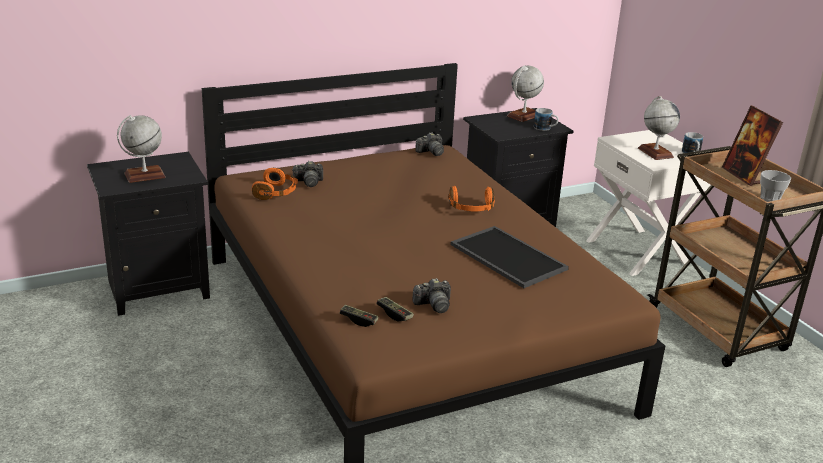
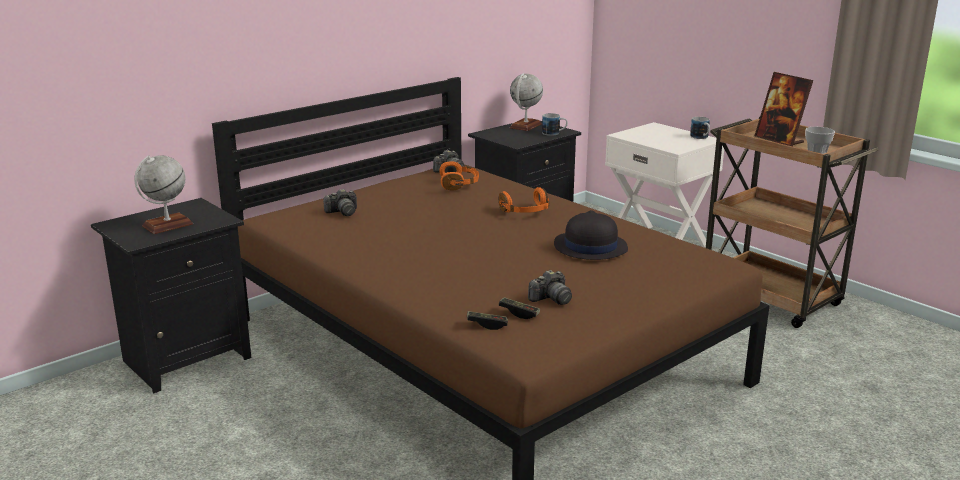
camera: 15 degrees left, 5 degrees down
(276, 193) = (315, 226): orange headphones -> orange headphones (459, 184)
(506, 257) = (590, 247): tray -> black hat
(655, 152) = (668, 140): globe -> none

